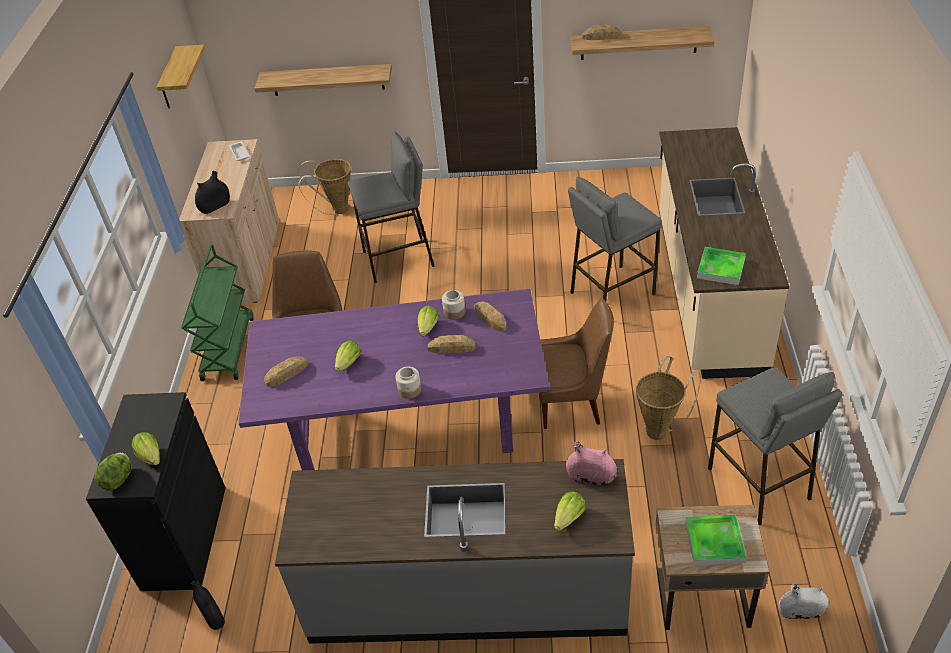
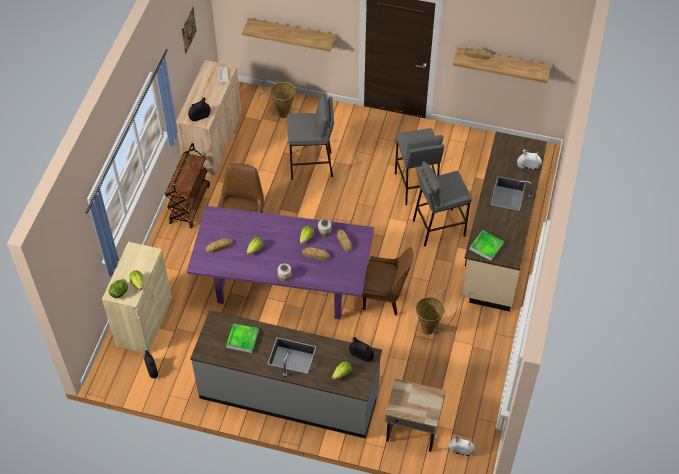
camera: 10 degrees right, 10 degrees up
(170, 79) = (188, 30): shelf -> picture
(184, 537) = (144, 321): black cabinet -> beige cabinet
(227, 348) = (189, 203): green cart -> brown cart
(591, 478) = (361, 355): pink vase -> black vase
(714, 542) = (416, 404): tray -> tray (242, 339)
(727, 160) = (528, 167): none -> white vase
(759, 483) = (472, 376): grey stool -> grey stool (416, 186)

